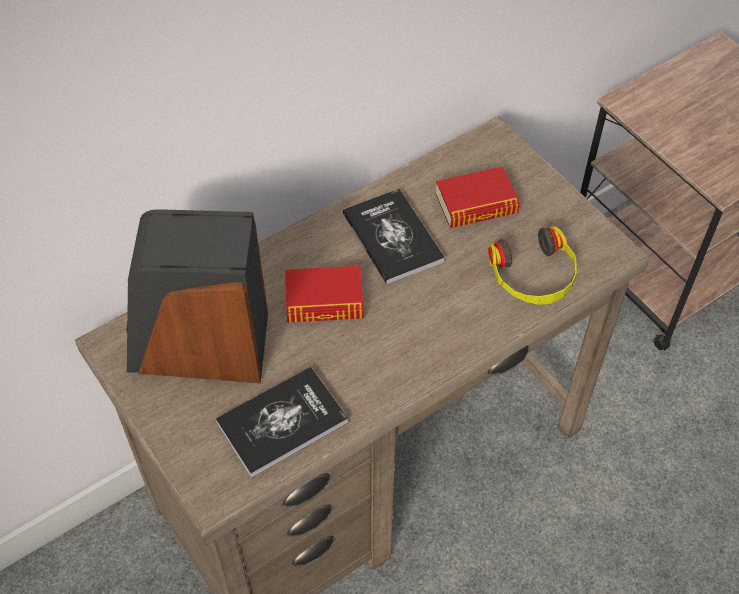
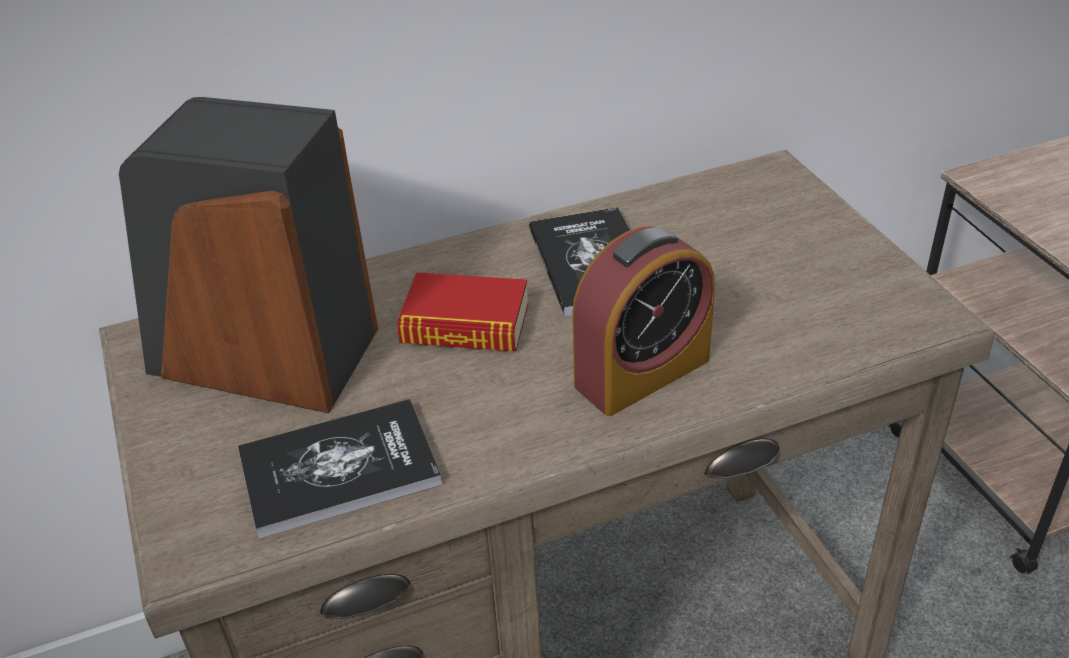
camera: 15 degrees right, 15 degrees down
(446, 322) = (642, 372): none -> alarm clock
(476, 204) = (728, 239): book -> none
(533, 275) = (798, 332): headphones -> none

